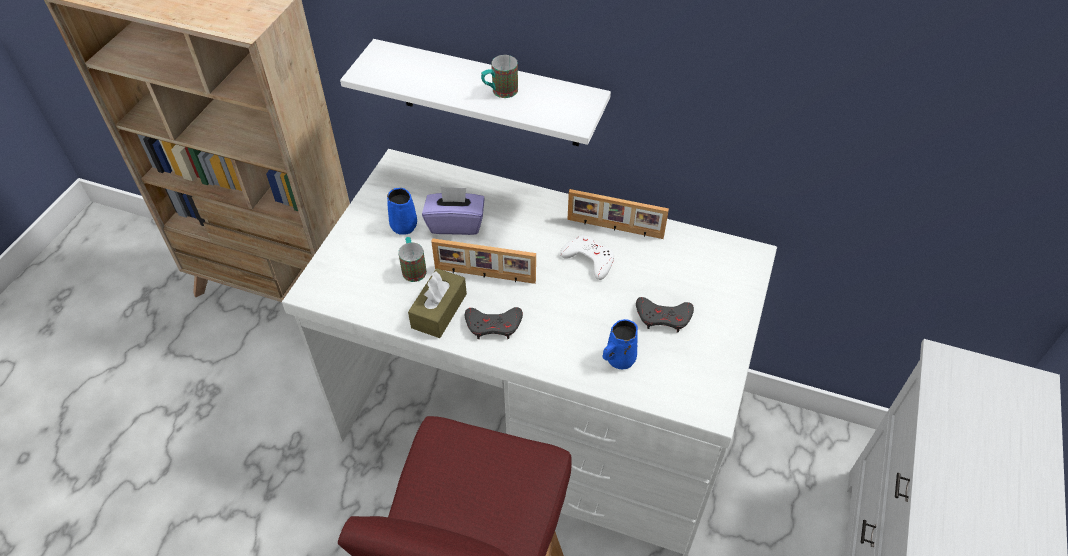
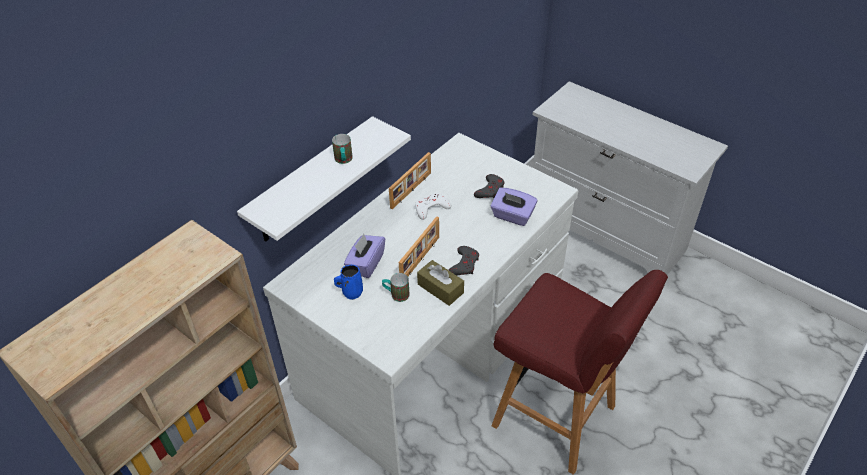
camera: 70 degrees left, 5 degrees down
(619, 359) = (512, 216): blue mug -> purple tissue box

